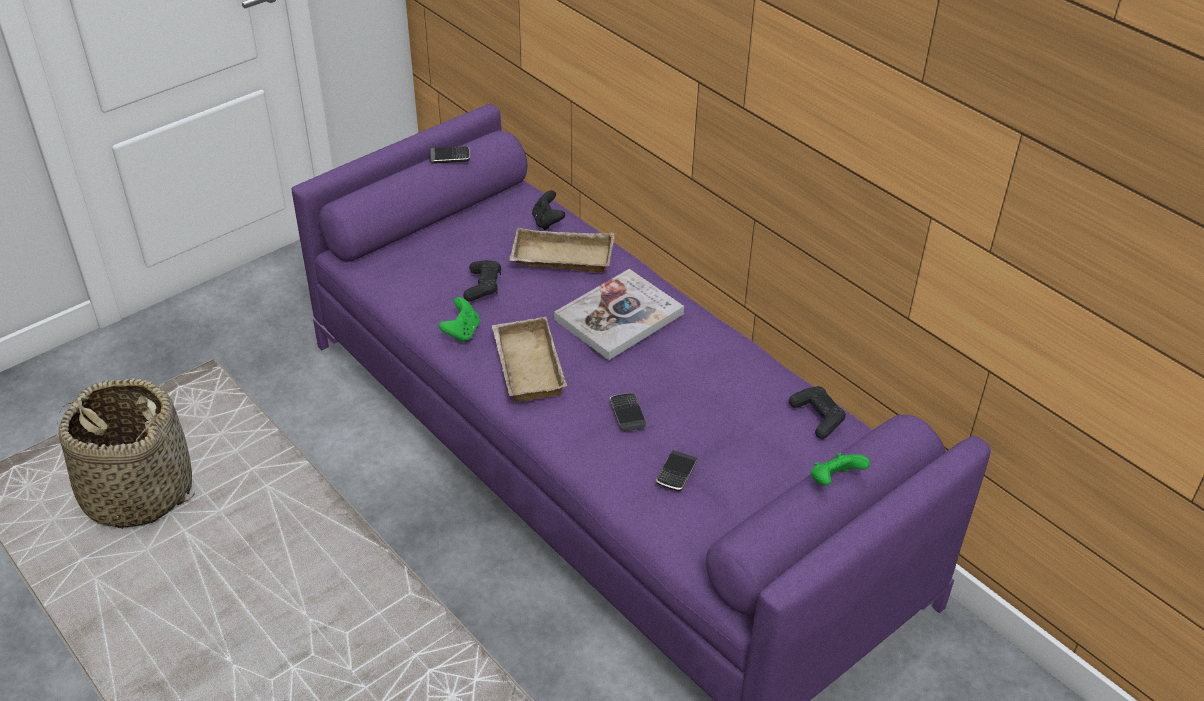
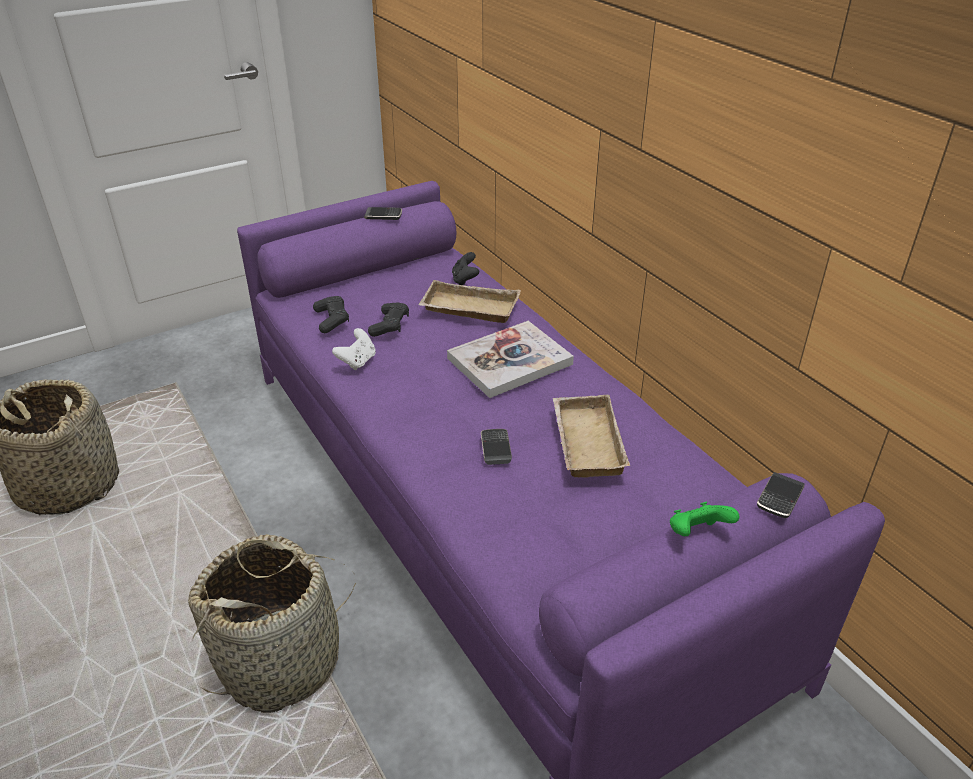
camera: 10 degrees right, 5 degrees down
(434, 643) = (282, 661): none -> basket
(461, 332) = (357, 361): green game controller -> white game controller
(525, 365) = (407, 394): beige tray -> beige tray (584, 441)
(676, 473) = (532, 511): phone -> phone (779, 498)
(817, 417) = (693, 472): black game controller -> black game controller (332, 320)

